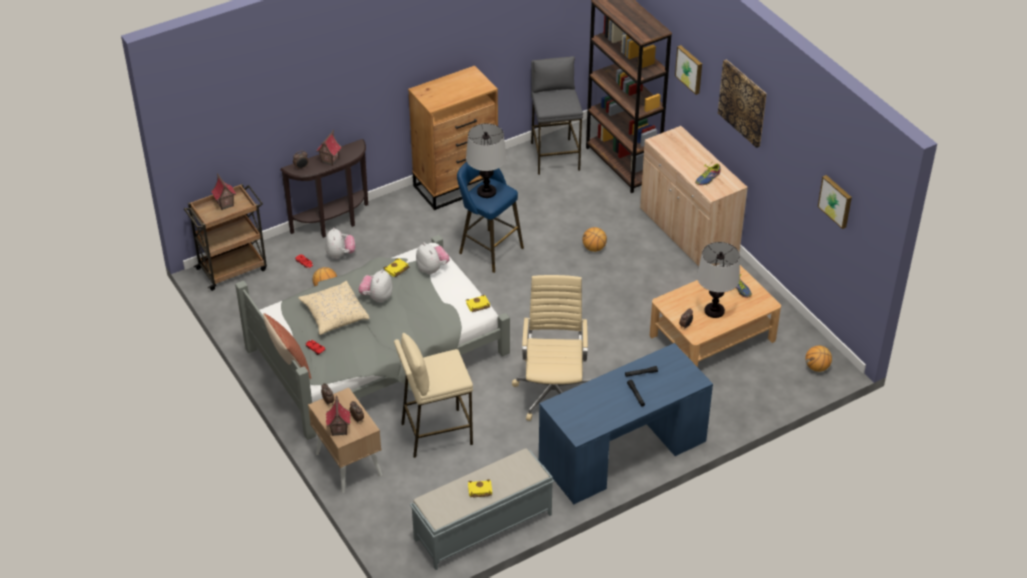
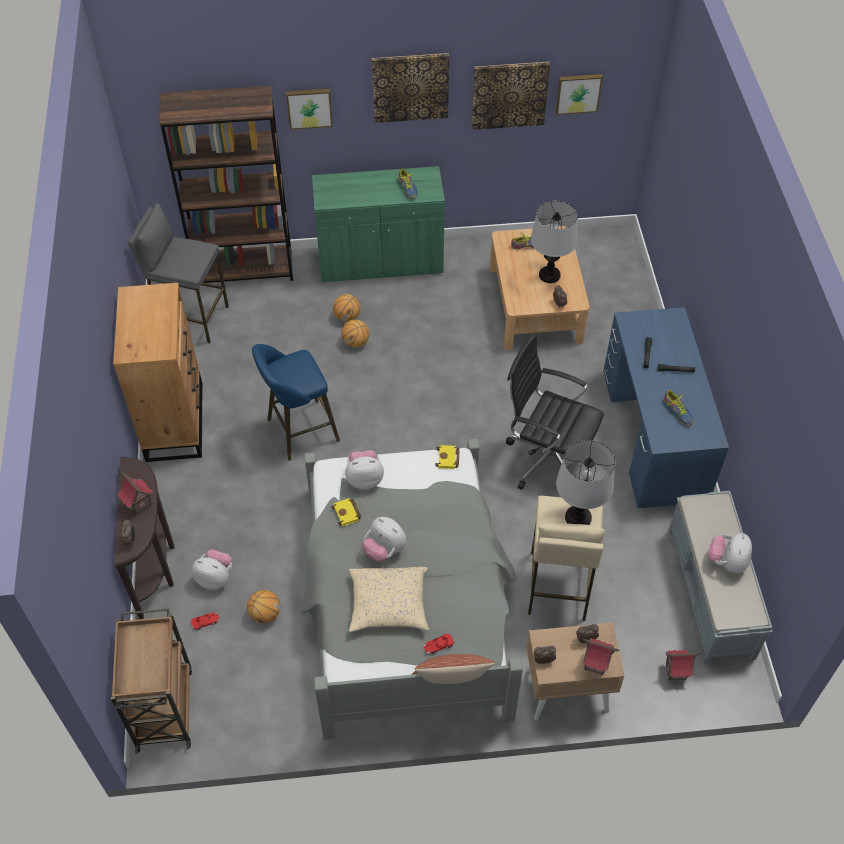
camera: 65 degrees left, 10 degrees up
(225, 204) = (138, 654): toy house -> toy house (676, 672)
(479, 490) = (727, 562): yellow book -> plush toy
(486, 191) = (291, 375): table lamp -> table lamp (577, 518)
(554, 392) = (547, 458): beige office chair -> black office chair
(593, 407) = (678, 411): none -> shoe
(688, 233) = (380, 262): beige cabinet -> green cabinet
(796, 163) = (509, 95): none -> picture
(817, 367) = (612, 249): basketball -> basketball (347, 317)

